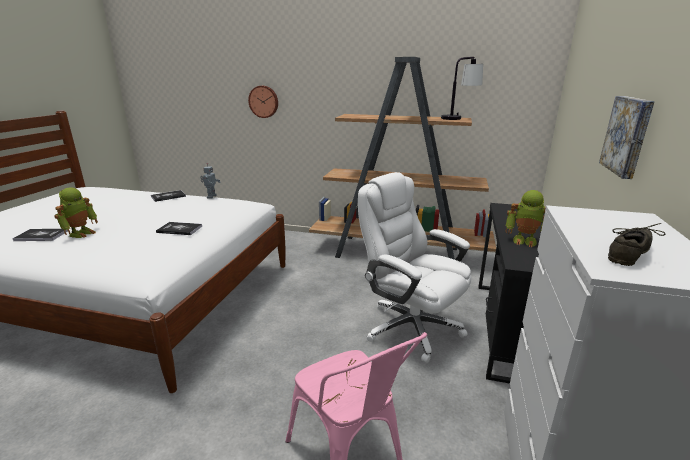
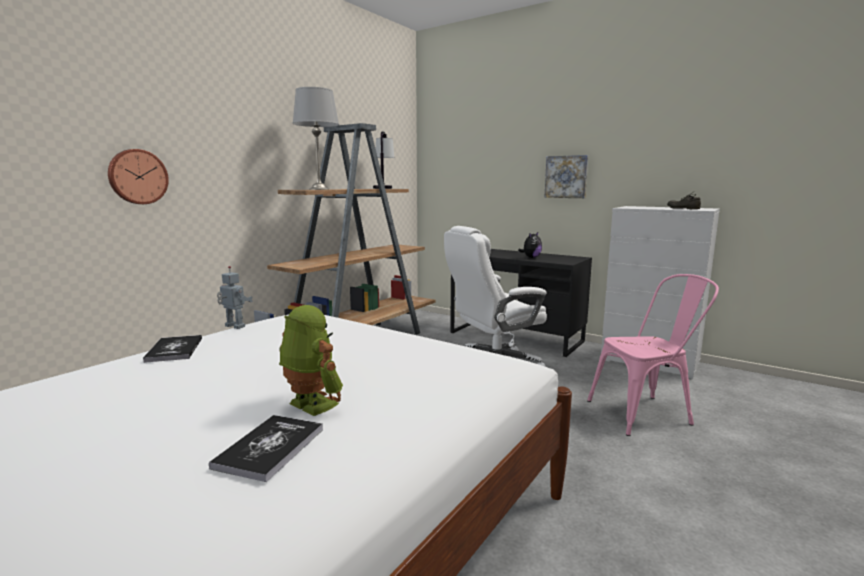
camera: 70 degrees left, 10 degrees down
(179, 229) = (378, 341): book -> none
(367, 116) = (319, 189): none -> grey table lamp
(525, 240) = (531, 257): toy robot -> plush toy

